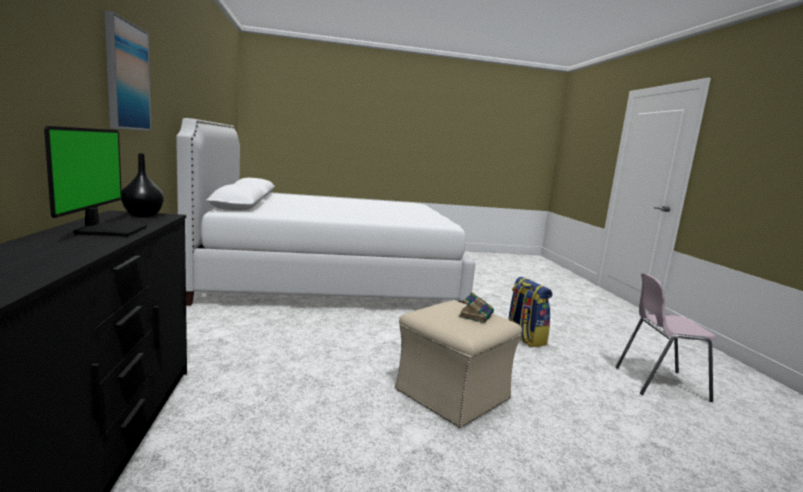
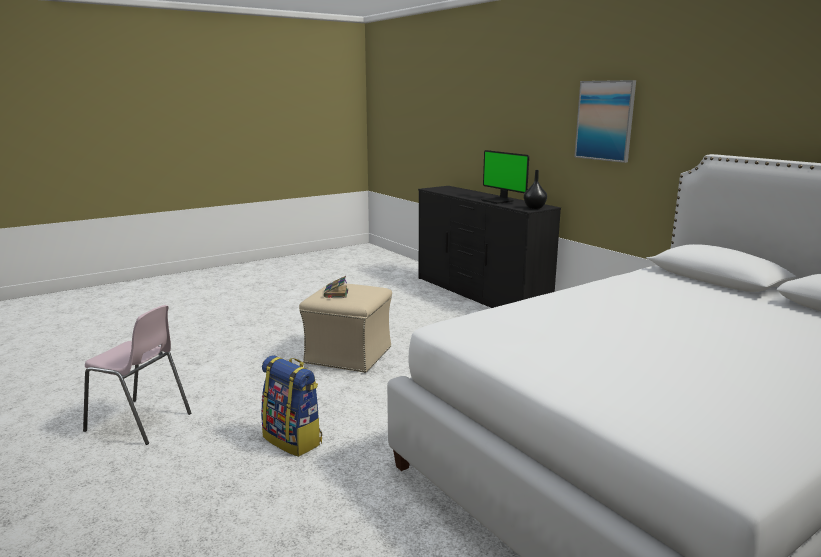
camera: 155 degrees right, 5 degrees up
(659, 383) = (140, 422): pink chair -> pink chair turned 45 degrees clockwise

